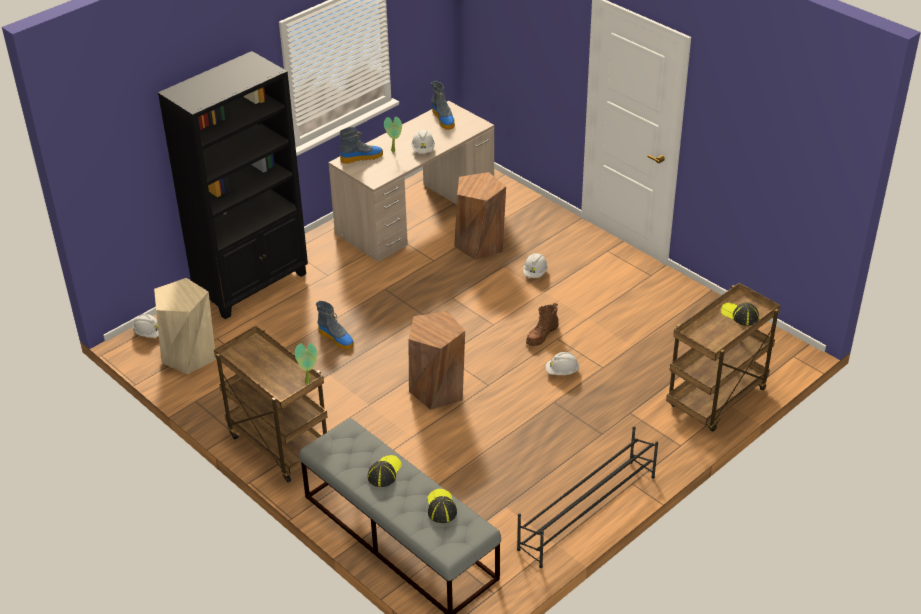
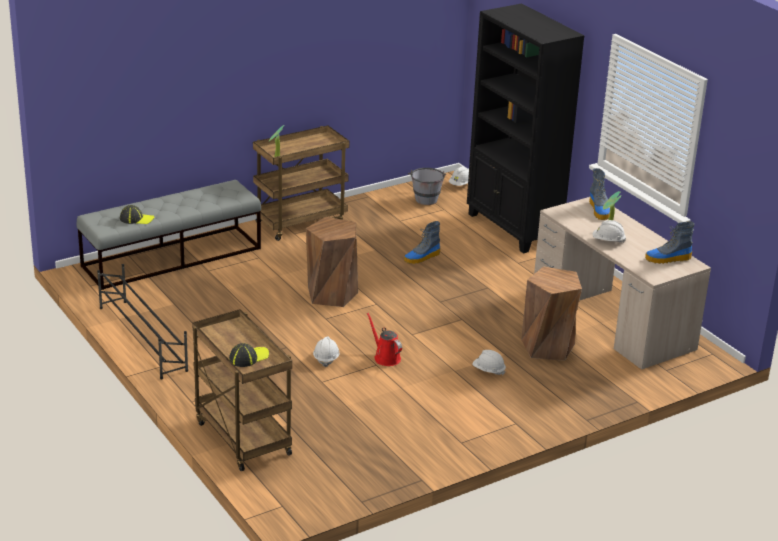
camera: 100 degrees right, 10 degrees down
(189, 355) = (426, 197): beige stool -> grey bucket
(384, 472) = (188, 203): cap -> none
(542, 335) = (385, 357): brown boot -> red watering can

